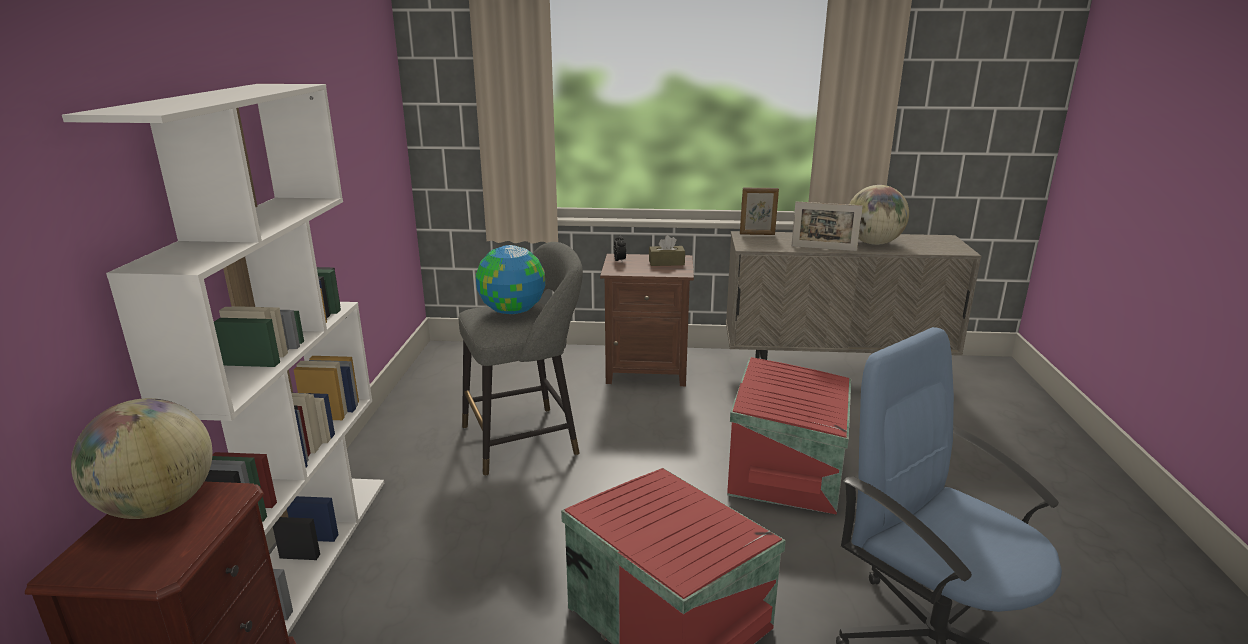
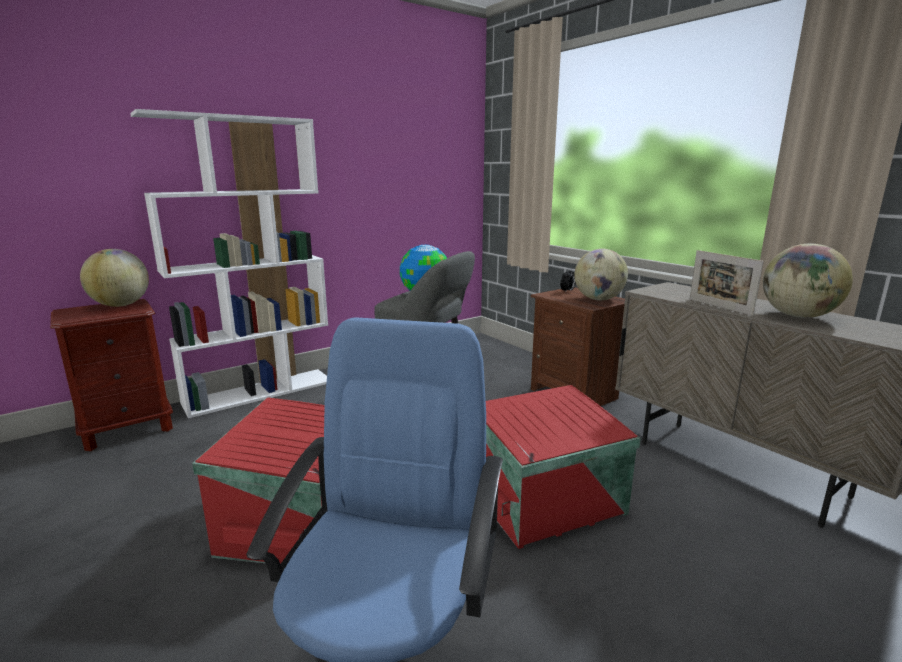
camera: 50 degrees right, 5 degrees down
(666, 263) = (598, 299): brown tissue box -> globe
(757, 234) = (684, 287): picture frame -> none

